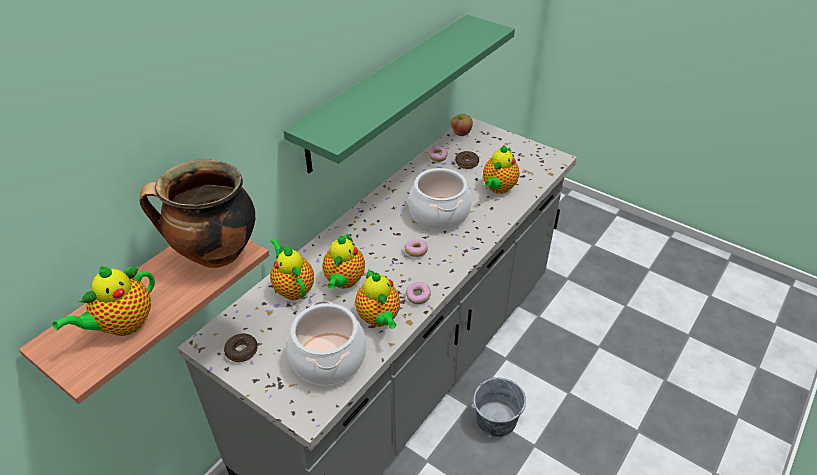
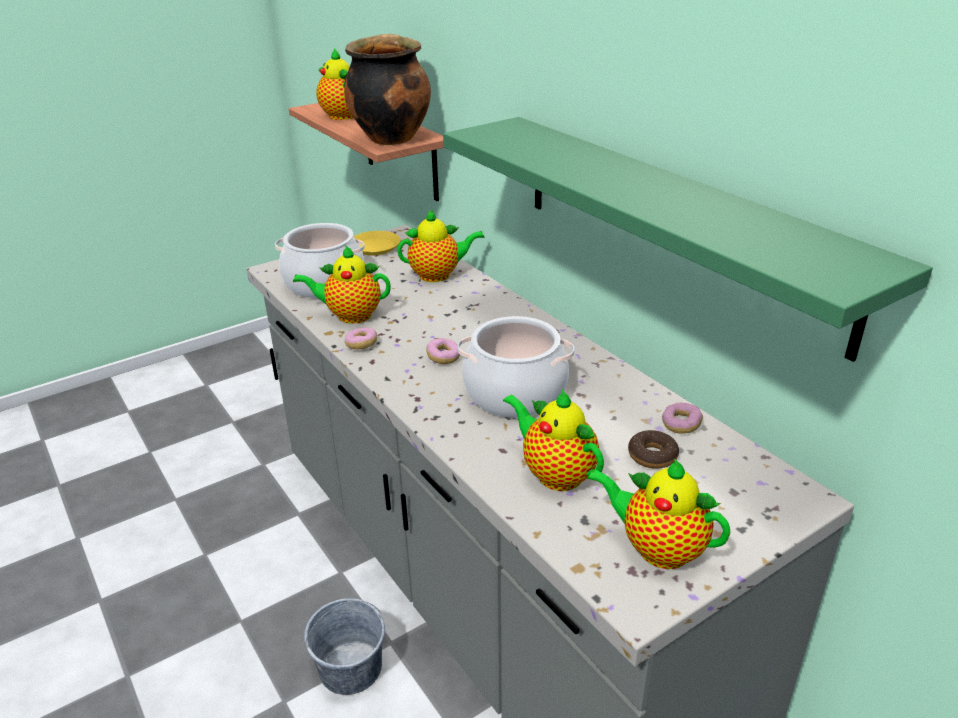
camera: 110 degrees right, 10 degrees down
(241, 351) = (374, 247): donut -> yellow plate
(344, 281) = (426, 303): teapot -> teapot (657, 548)
(461, 133) = (770, 475): apple -> none

